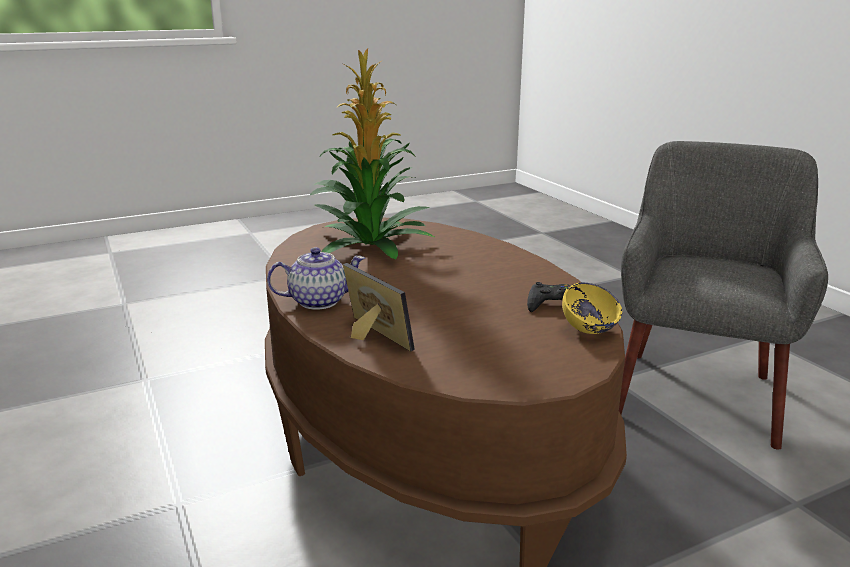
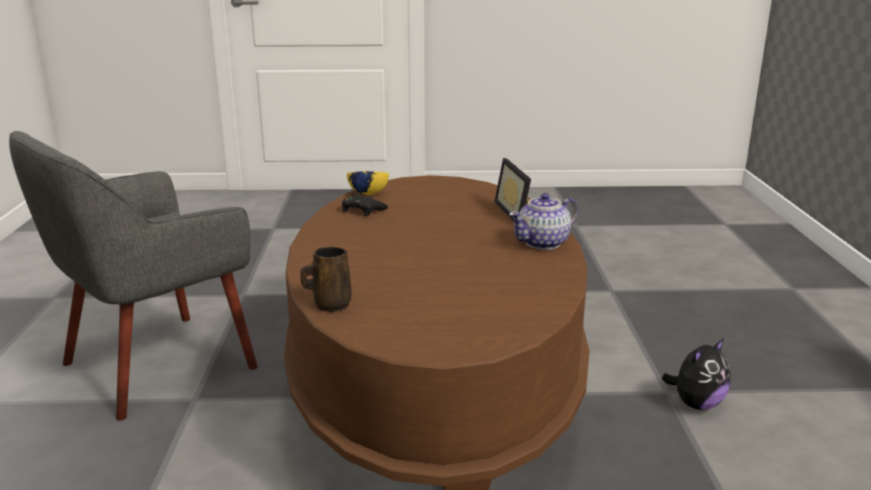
camera: 155 degrees left, 0 degrees up
(148, 496) = (696, 404): none -> plush toy
(317, 301) = (543, 243): teapot -> teapot turned 45 degrees counterclockwise
(371, 245) = (445, 297): potted plant -> none
(443, 230) = (330, 305): none -> brown mug

